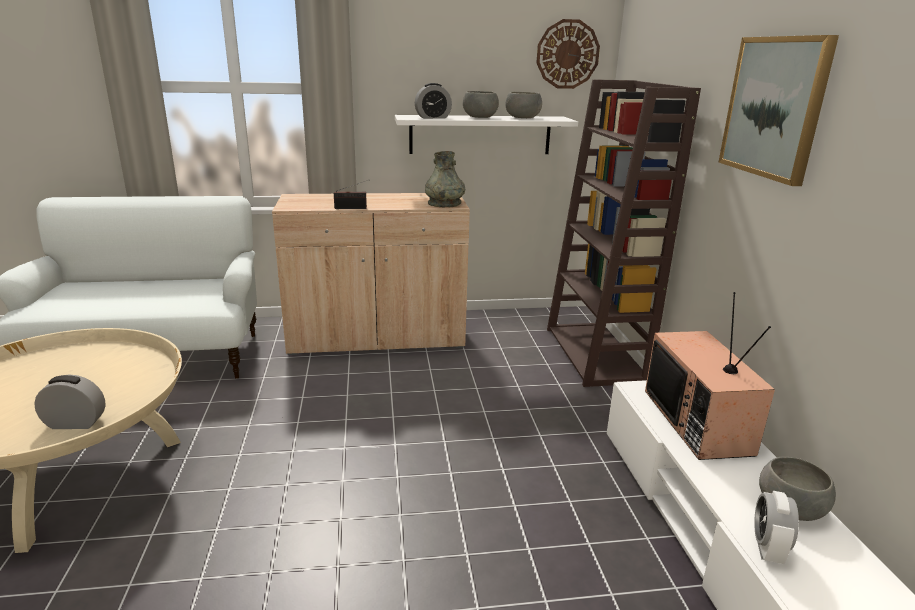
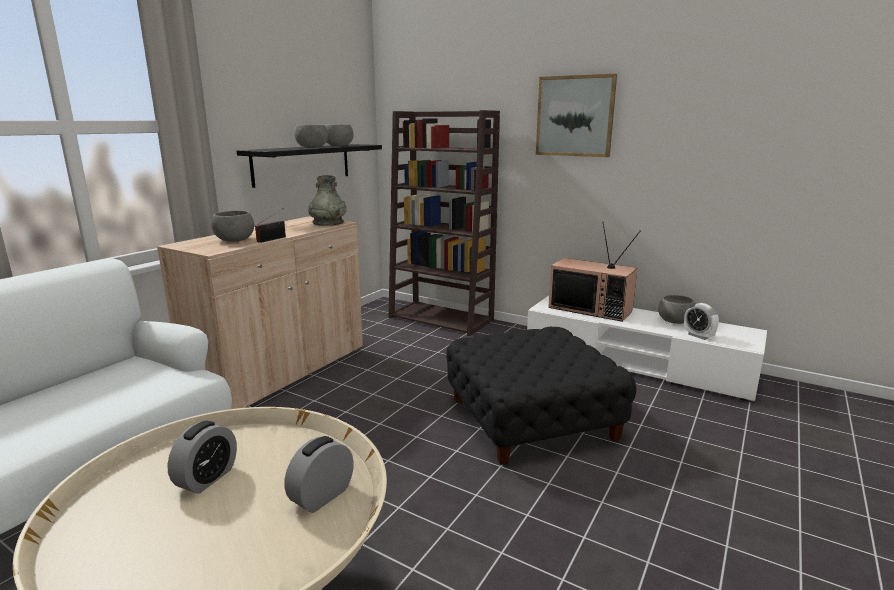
camera: 50 degrees left, 5 degrees down
(331, 202) = (235, 240): none -> grey bowl
(433, 117) = (284, 149): alarm clock -> alarm clock (207, 478)
(454, 502) = (531, 418): none -> black ottoman
(480, 135) = (302, 164): white shelf -> black shelf
(567, 54) = (349, 93): wall clock -> none

